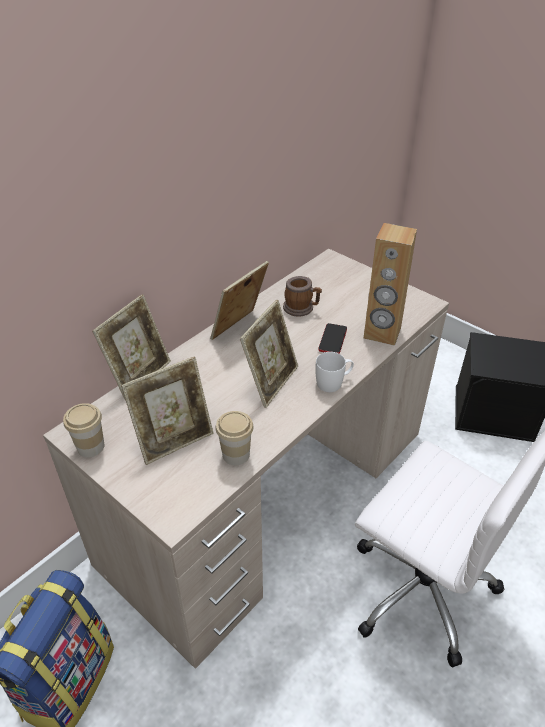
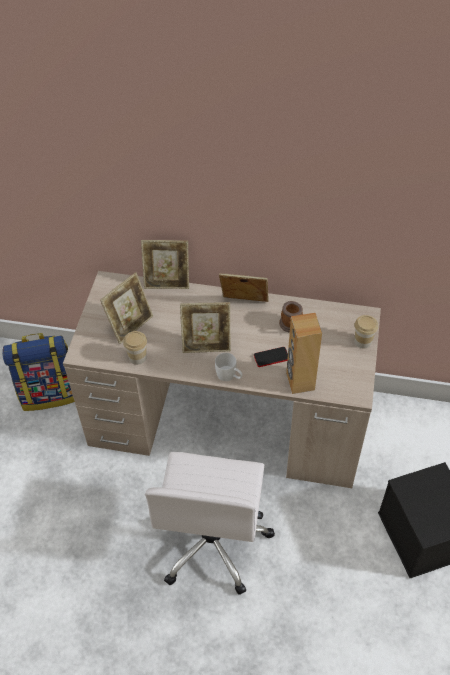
camera: 60 degrees right, 10 degrees up
(90, 446) = (102, 294): cup -> cup (363, 341)
(174, 439) = (130, 325): picture frame -> picture frame turned 75 degrees counterclockwise

